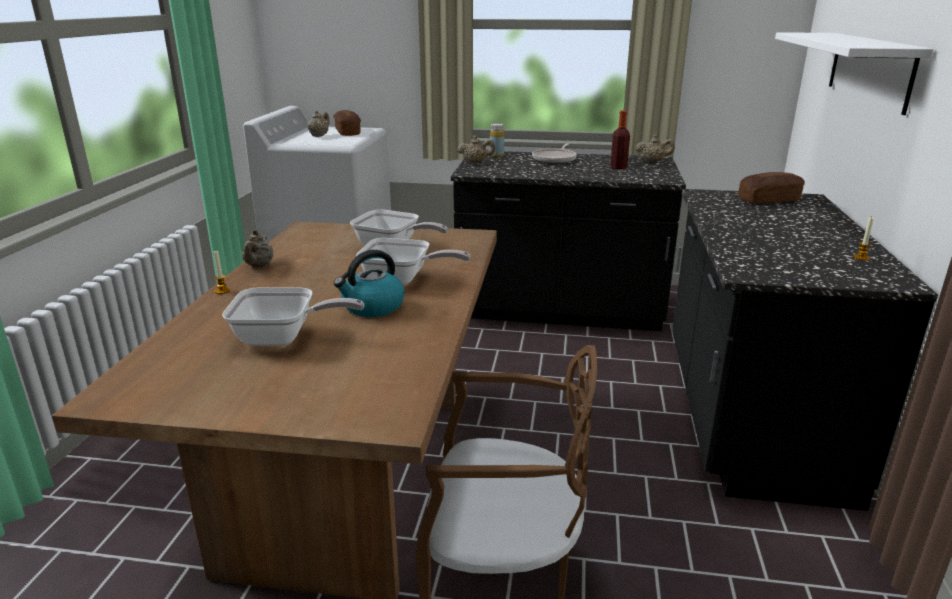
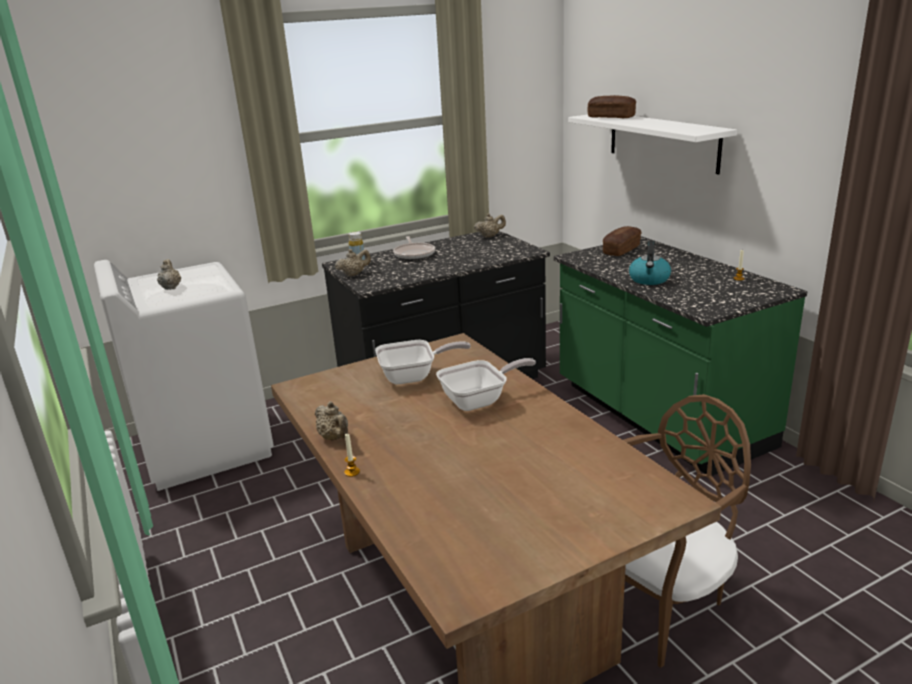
camera: 35 degrees left, 0 degrees up
(283, 338) = (490, 484): frying pan -> none
(347, 132) = (192, 275): bread -> bread (611, 117)
(372, 307) = (503, 431): kettle -> kettle (649, 280)
(618, 167) = (476, 248): bottle -> none
(747, 415) = (659, 416): black counter -> green counter

